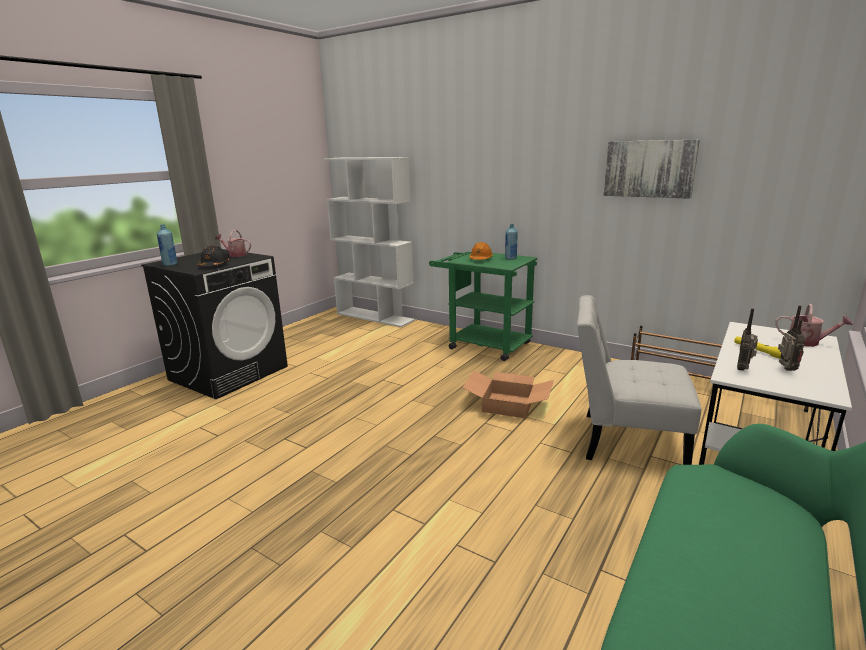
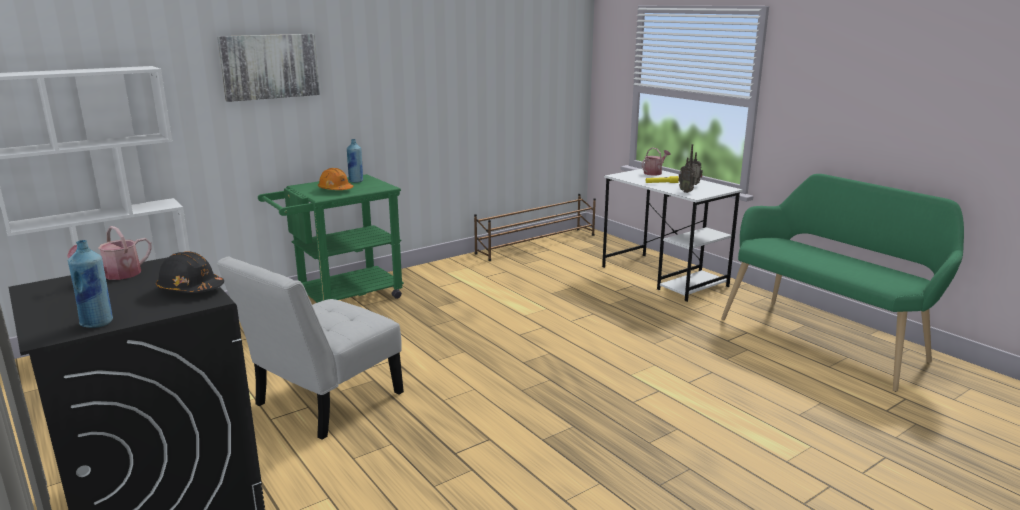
camera: 70 degrees left, 0 degrees up
(508, 404) = (495, 317): cardboard box -> none
(624, 440) = (590, 292): white chair -> white chair (323, 402)
(649, 169) = (459, 64): picture -> picture (270, 66)

